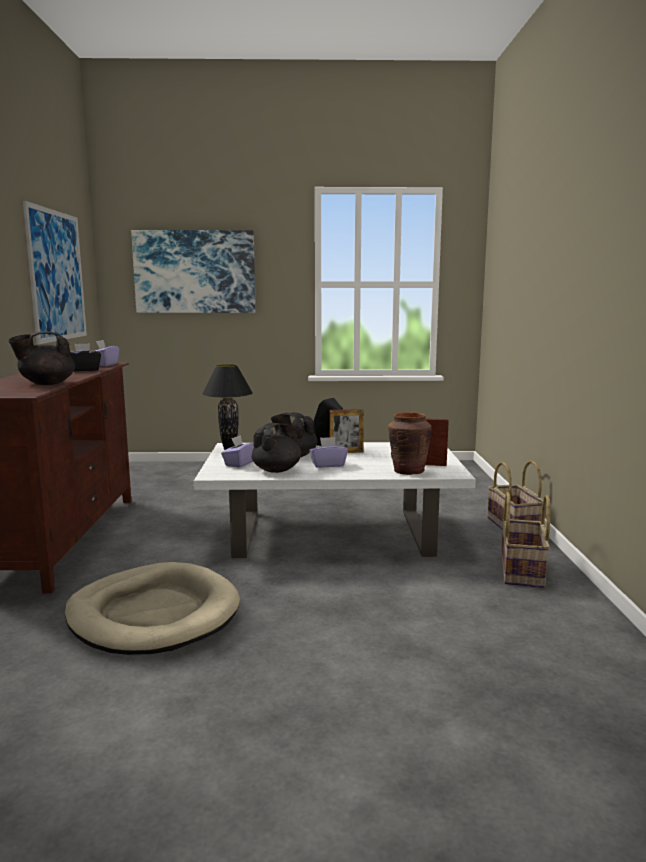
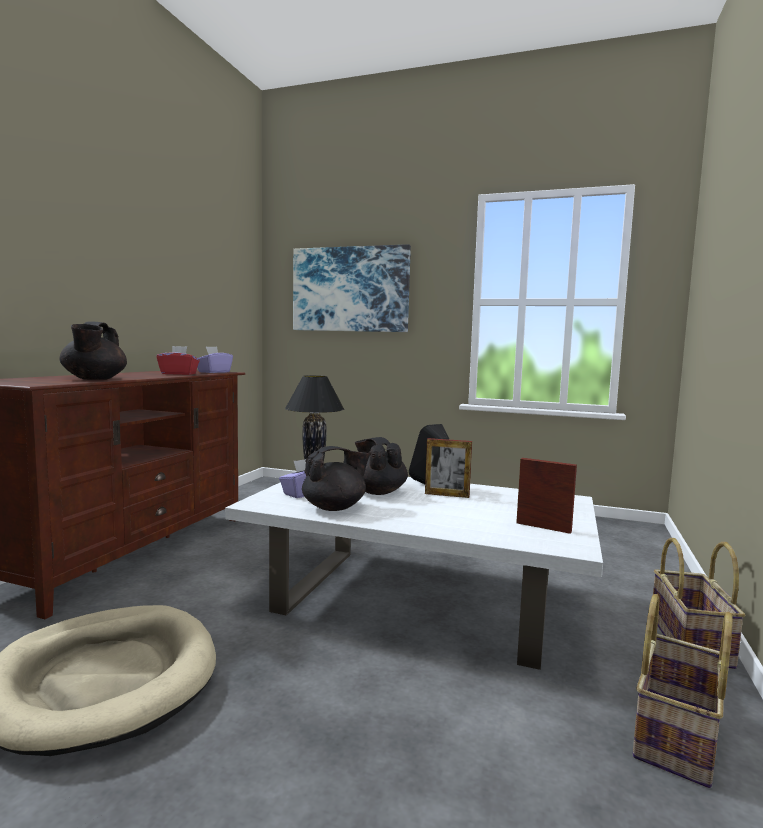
camera: 20 degrees right, 5 degrees down
(46, 383) = (94, 379): black teapot -> black teapot turned 90 degrees counterclockwise
(57, 276) = (198, 286): picture -> none
(84, 370) = (178, 374): black tissue box -> red tissue box
(328, 465) = (405, 509): purple tissue box -> none
(408, 471) = (505, 534): brown vase -> none

